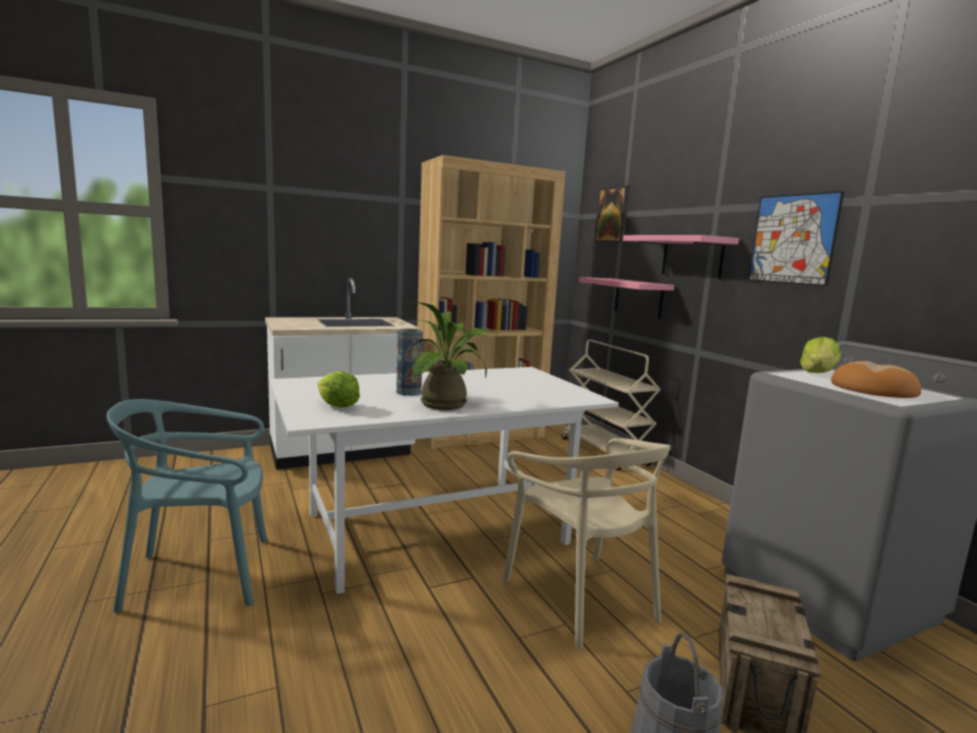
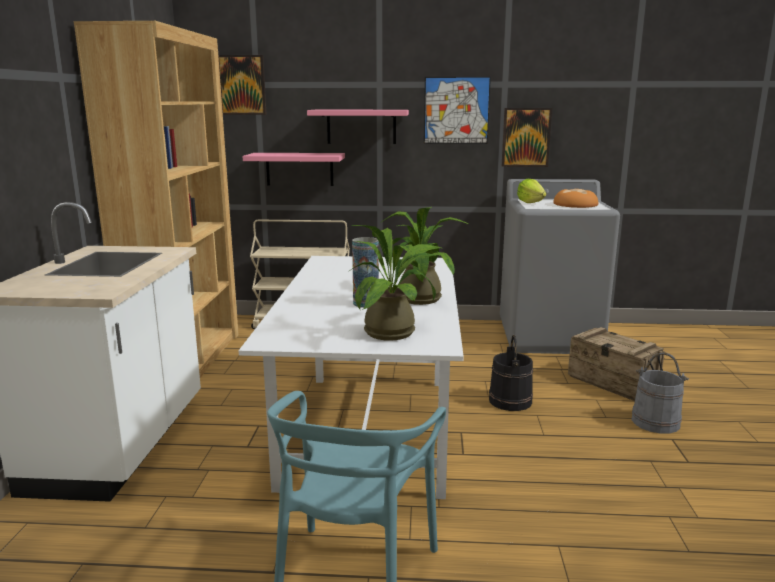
camera: 60 degrees left, 5 degrees up
(337, 406) = (396, 332): lettuce -> potted plant
(581, 597) = (510, 401): beige chair -> black bucket
(887, 281) = (526, 137): none -> picture

